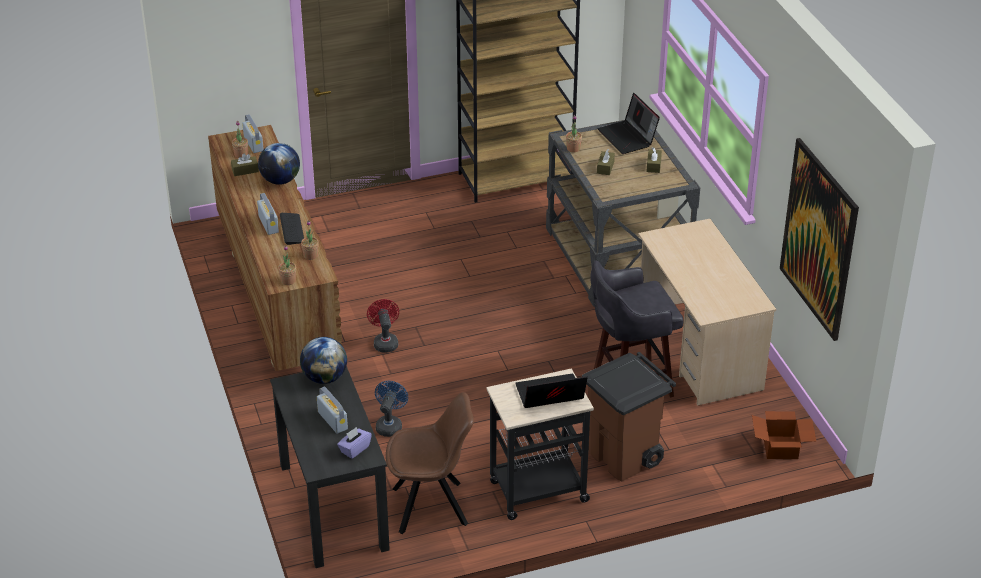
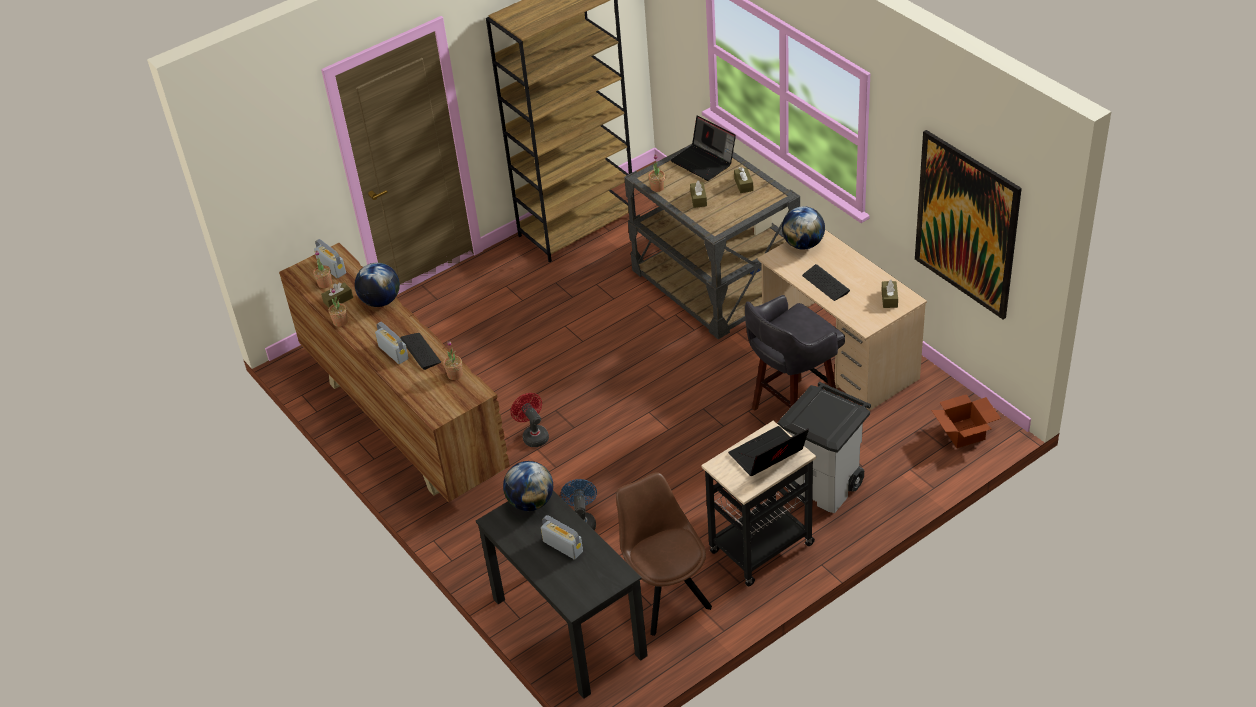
camera: 15 degrees left, 5 degrees up
(288, 281) = (446, 409): potted plant -> potted plant (340, 322)
(354, 449) = (601, 571): purple tissue box -> none
(430, 507) = (665, 597): brown chair -> brown chair turned 90 degrees counterclockwise
(625, 457) = (825, 486): brown trash can -> grey trash can
(687, 232) = (803, 244): none -> globe
(689, 270) = (825, 284): none -> keyboard
(741, 298) = (889, 299): none -> brown tissue box

